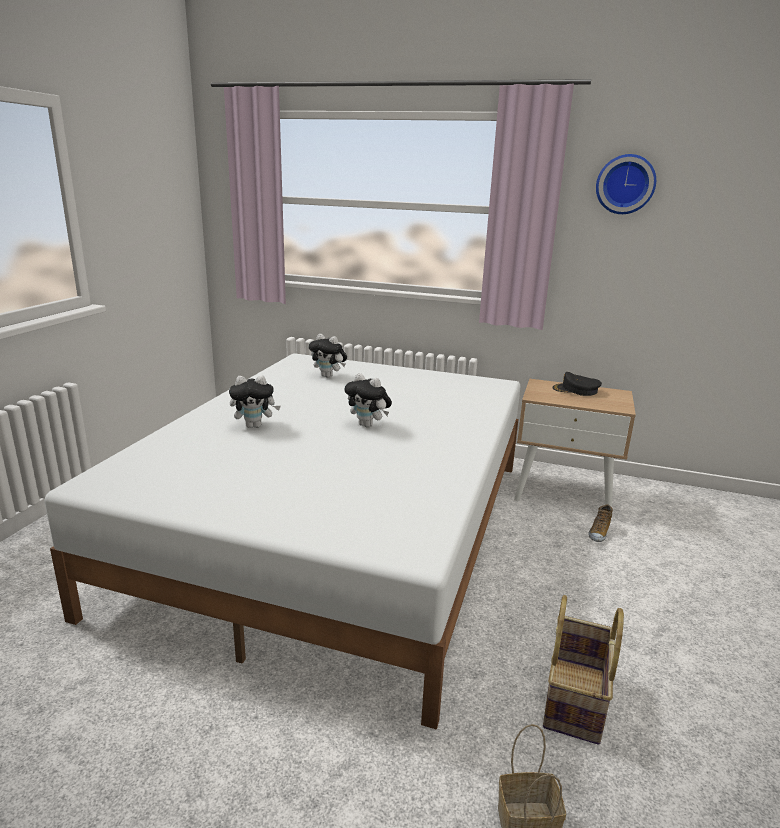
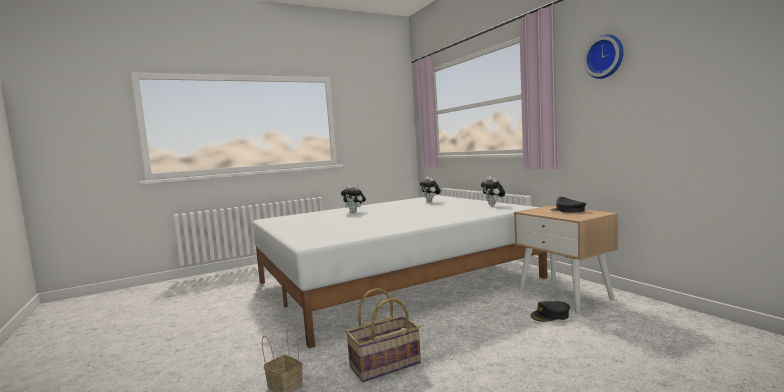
camera: 45 degrees right, 15 degrees down
(368, 425) = (401, 215): plush toy -> plush toy (493, 205)
(598, 532) = (550, 315): shoe -> black cap

